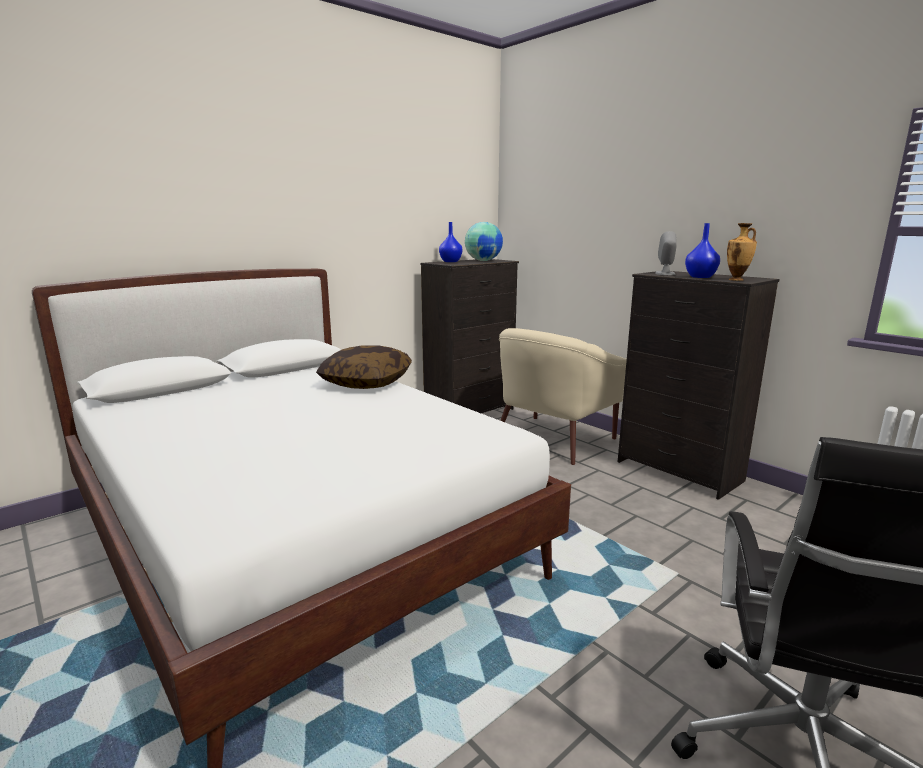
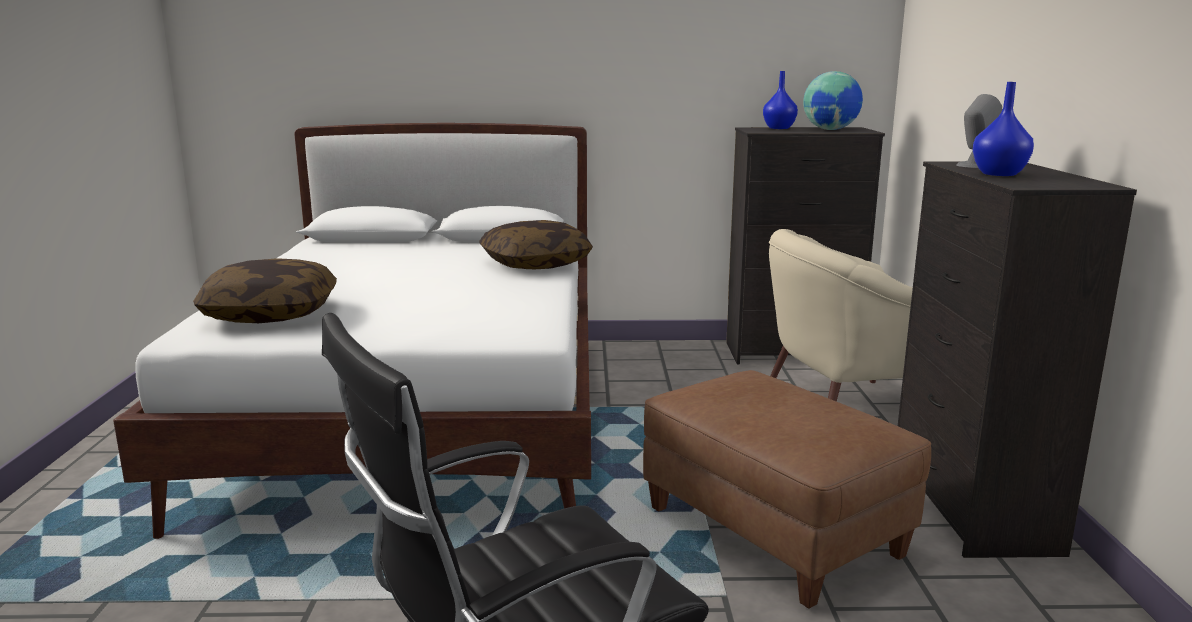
camera: 40 degrees right, 0 degrees up
(256, 482) = (271, 313): none -> pillow
(635, 524) = (774, 533): none -> brown ottoman
(737, 280) = (1029, 183): vase -> none

